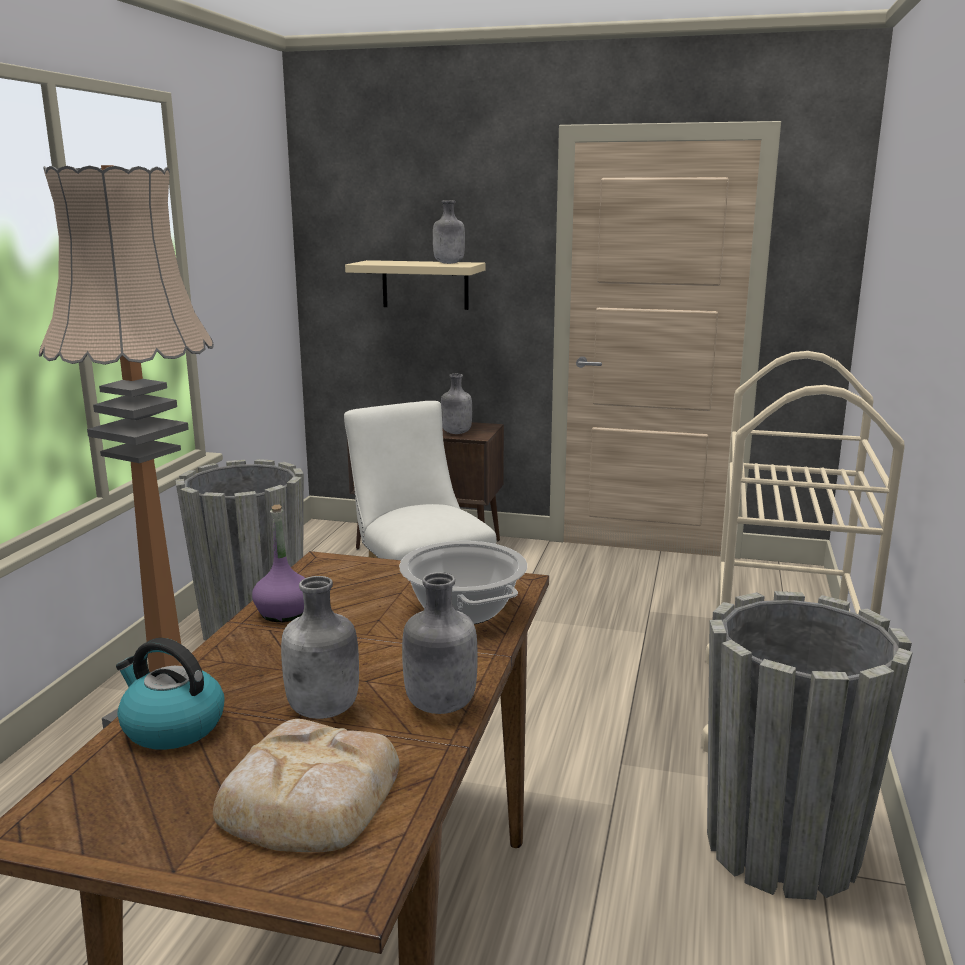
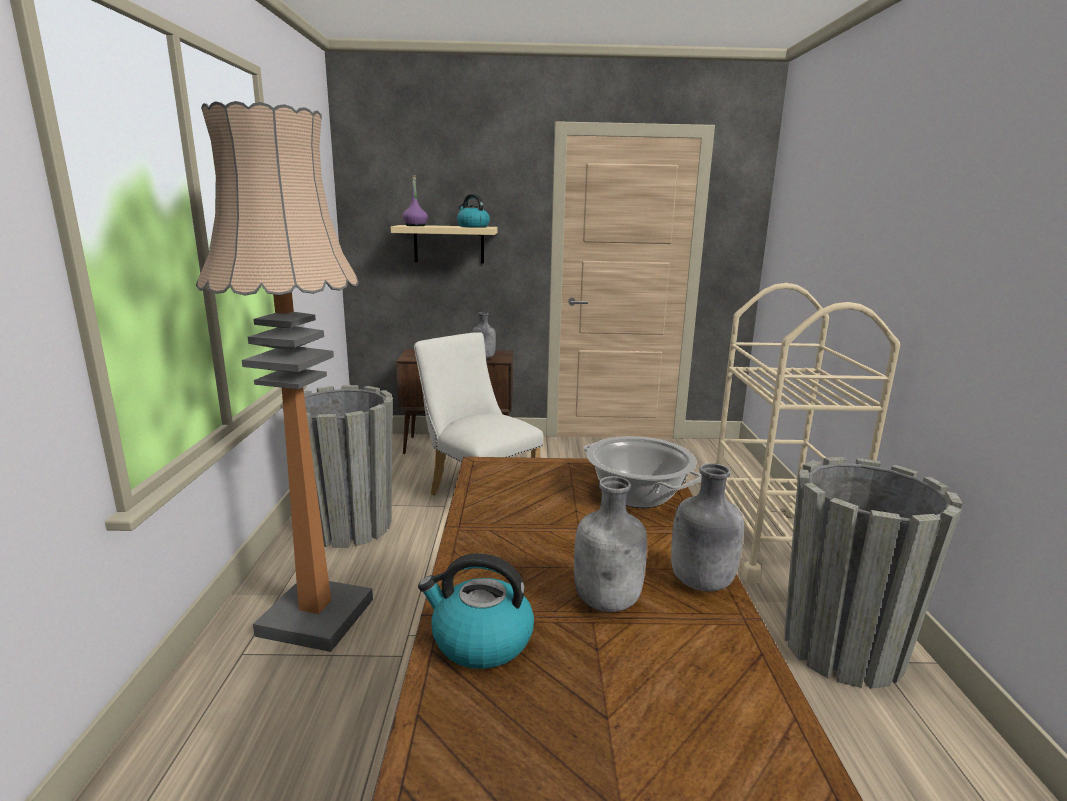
camera: 15 degrees left, 0 degrees up
(284, 613) = (489, 513): purple bottle -> purple bottle (415, 225)
(307, 798) = (675, 697): bread -> none
(448, 263) = (472, 226): grey bottle -> kettle

